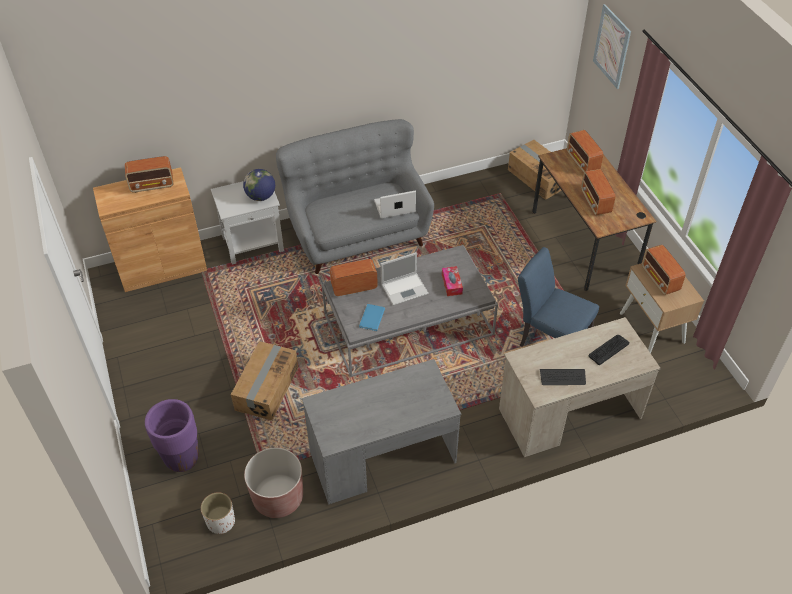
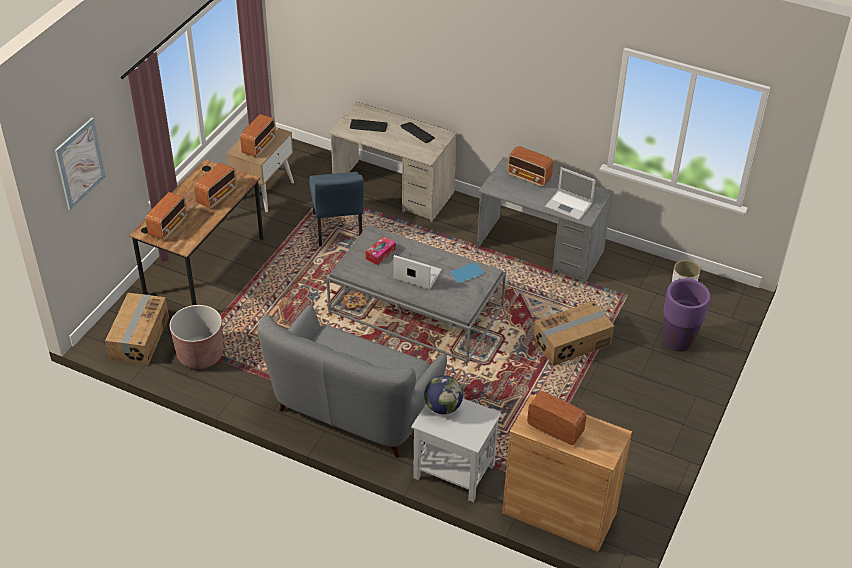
camera: 135 degrees left, 5 degrees down
(278, 497) = (632, 275): brown planter -> brown planter (200, 354)
(353, 287) = (452, 302): radio -> radio (529, 177)
(393, 207) = (332, 341): laptop -> laptop (569, 205)

